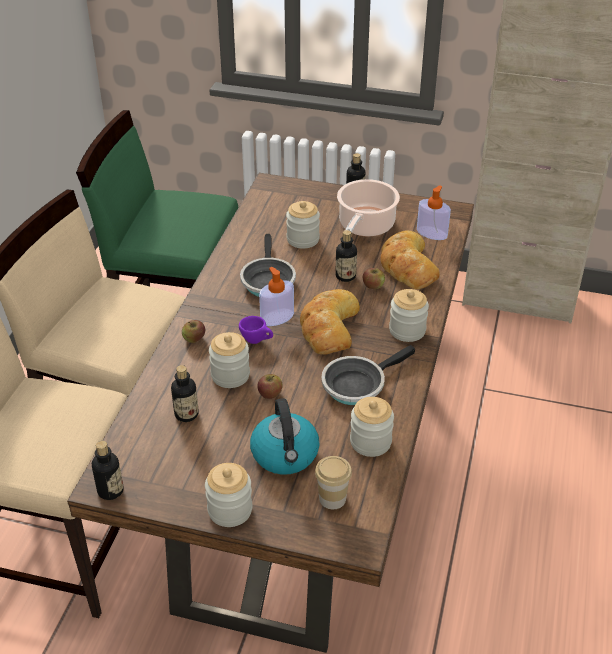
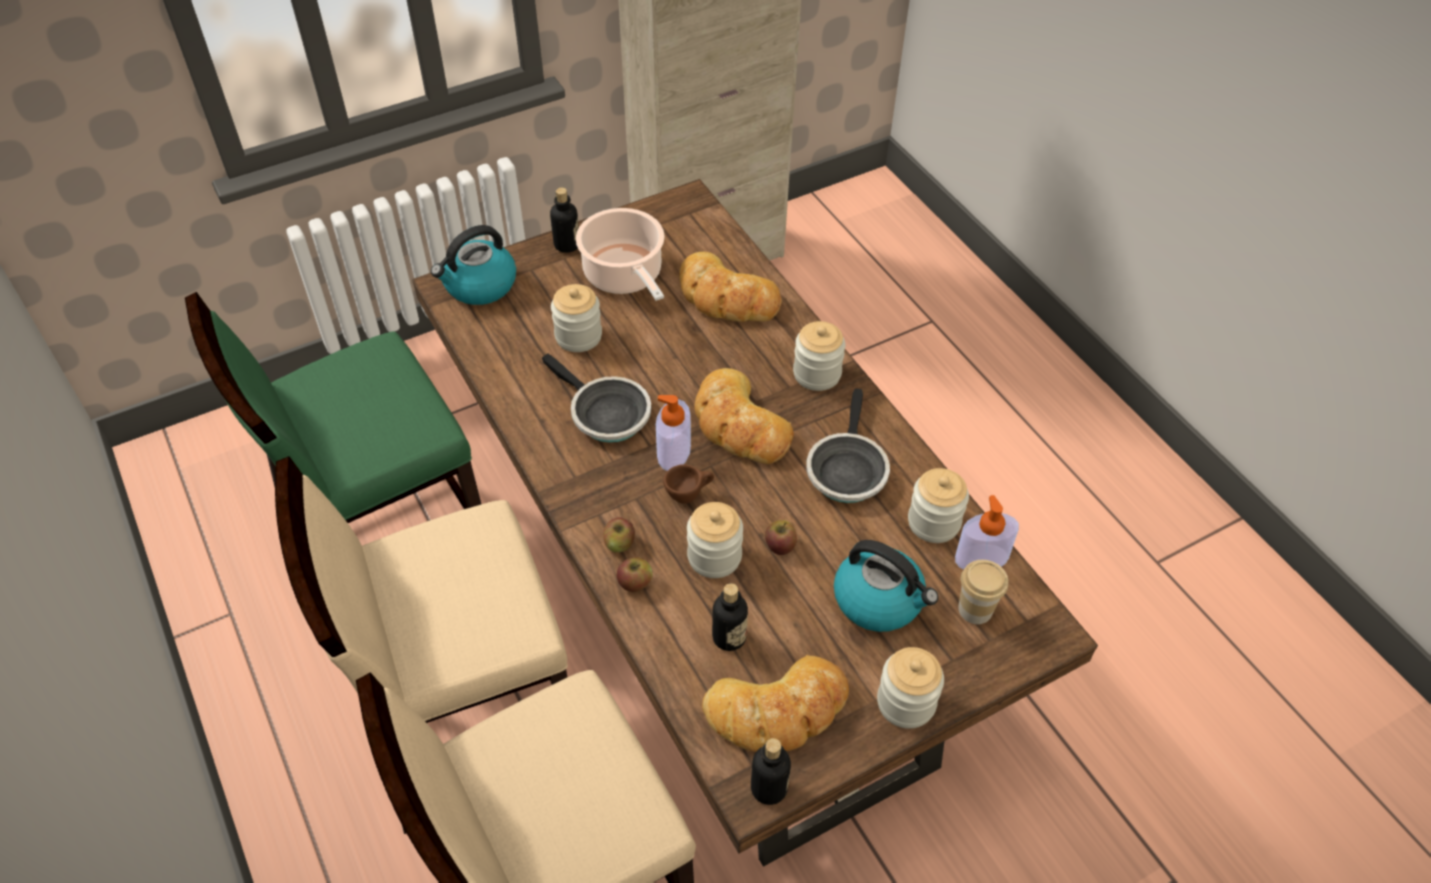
camera: 45 degrees left, 10 degrees up
(162, 463) = (778, 711): none -> bread
(257, 341) = (689, 495): purple cup -> brown cup
(286, 191) = (479, 285): none -> kettle
(345, 276) = (680, 352): bottle -> none
(373, 285) = (722, 344): apple -> apple (635, 582)
(432, 233) = (702, 241): soap dispenser -> soap dispenser (981, 558)

